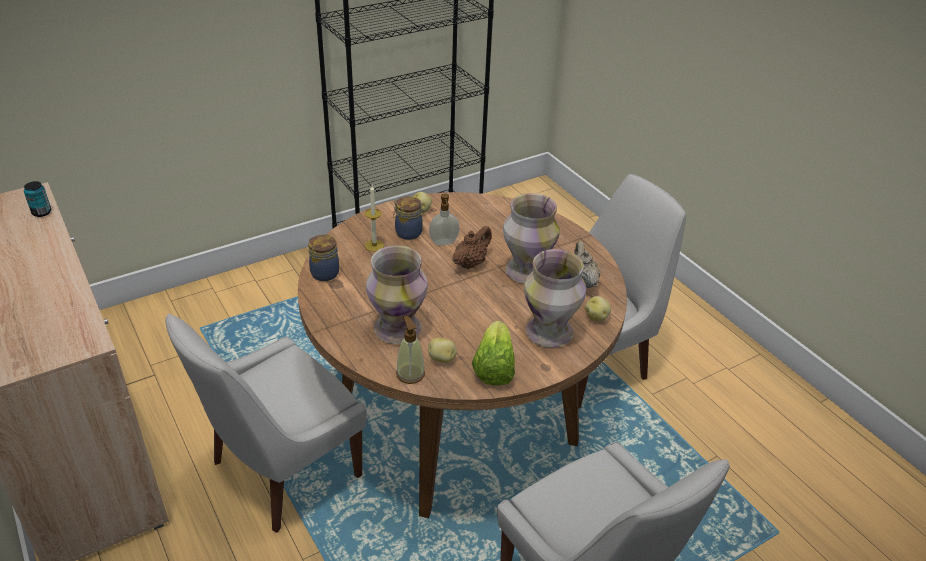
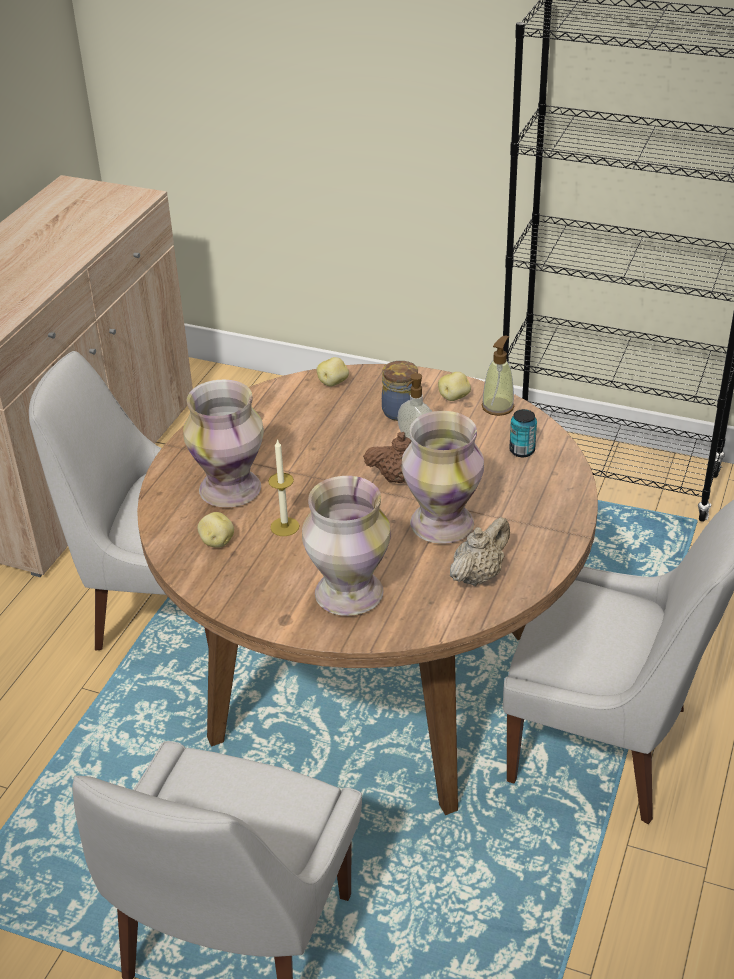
camera: 55 degrees right, 0 degrees up
(41, 212) = (121, 215): can -> can (522, 451)
(324, 273) = (263, 400): jar -> none
(374, 245) = (348, 404): candle -> candle (284, 526)
(410, 374) = (171, 533): soap dispenser -> soap dispenser (498, 406)
(494, 368) = (242, 583): lettuce -> none
(596, 317) = (424, 617): potato -> potato (333, 383)

